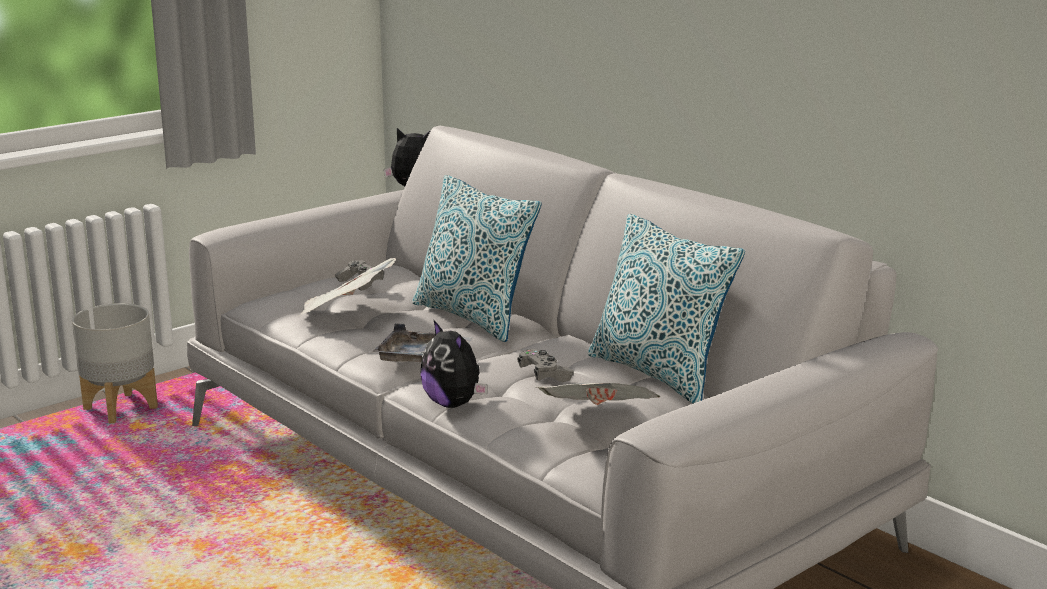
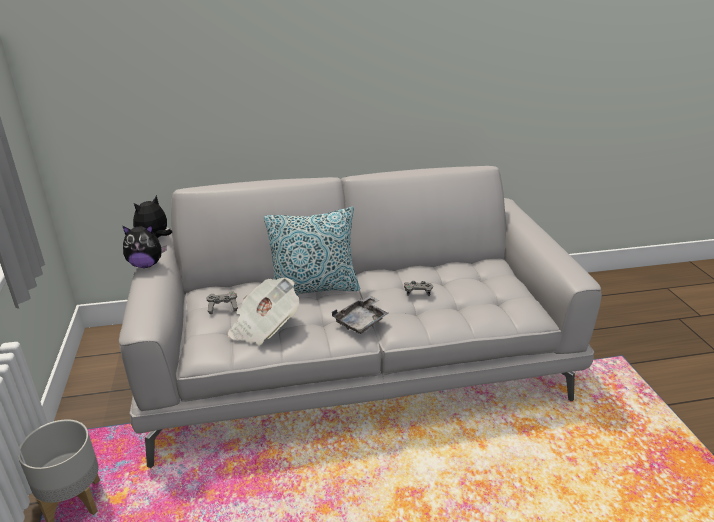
camera: 60 degrees left, 10 degrees up
(454, 404) = (425, 330): plush toy -> plush toy (146, 265)
(598, 424) = (486, 297): newspaper -> none
(658, 374) = (439, 265): pillow -> none

